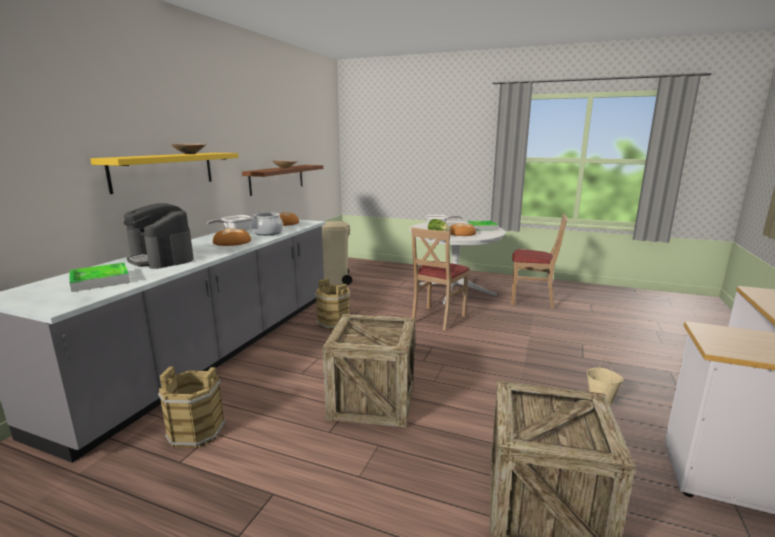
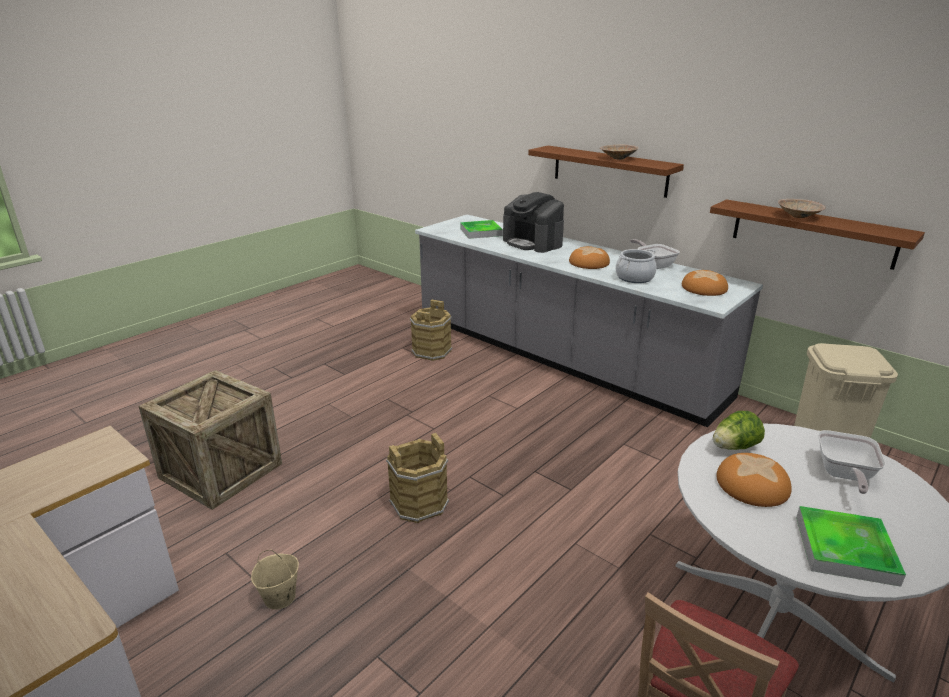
camera: 110 degrees right, 10 degrees up
(162, 259) = (533, 243): coffee machine -> coffee machine turned 105 degrees counterclockwise
(164, 171) = (609, 170): yellow shelf -> brown shelf
(334, 322) = (615, 430): brown bucket -> brown bucket (419, 504)
(372, 400) = (414, 426): crate -> none
(437, 318) = (605, 533): beige chair -> none

